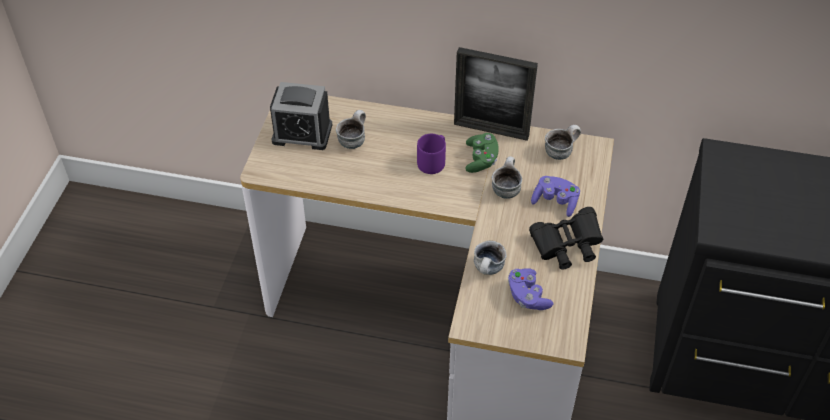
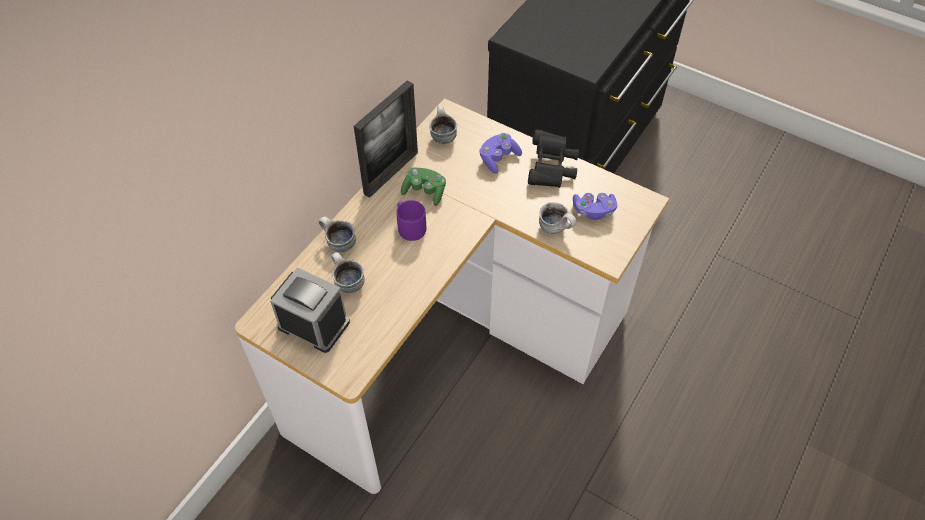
camera: 70 degrees left, 5 degrees up
(302, 133) = (313, 324): alarm clock -> alarm clock turned 90 degrees counterclockwise
(505, 188) = (467, 186): mug -> mug (338, 244)

